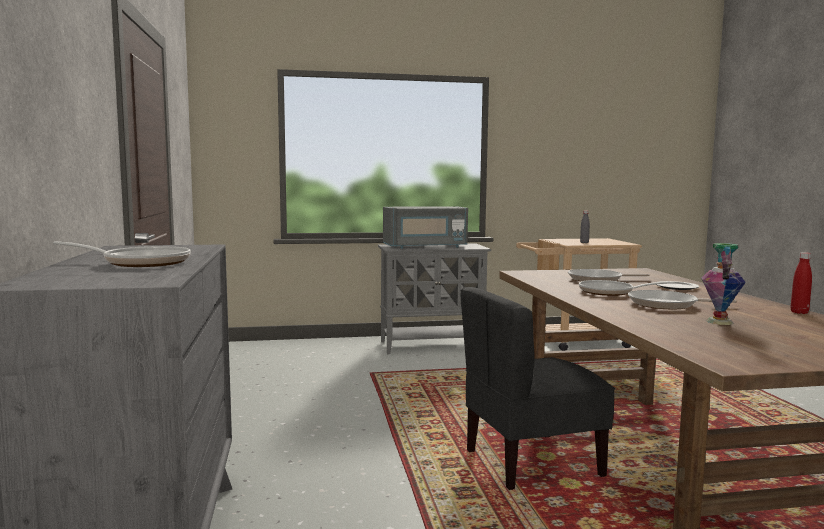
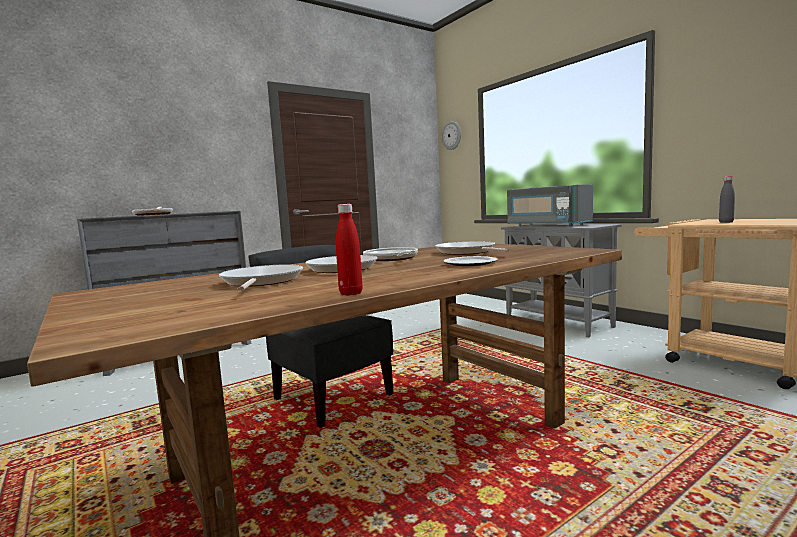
camera: 65 degrees right, 0 degrees up
(223, 120) = (452, 135): none -> wall clock
(720, 322) = (261, 282): vase -> frying pan

